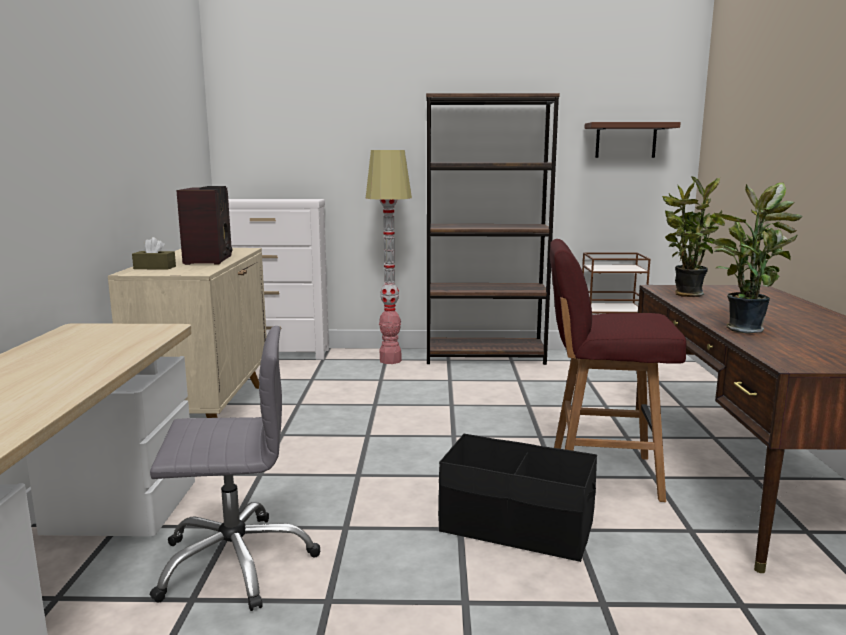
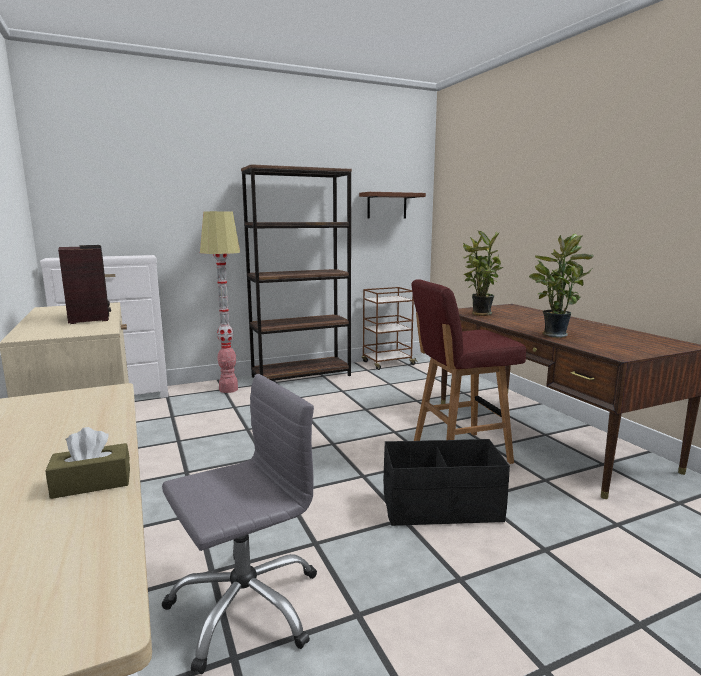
camera: 25 degrees left, 0 degrees up
(154, 267) = (42, 330): brown tissue box -> brown tissue box (92, 483)

